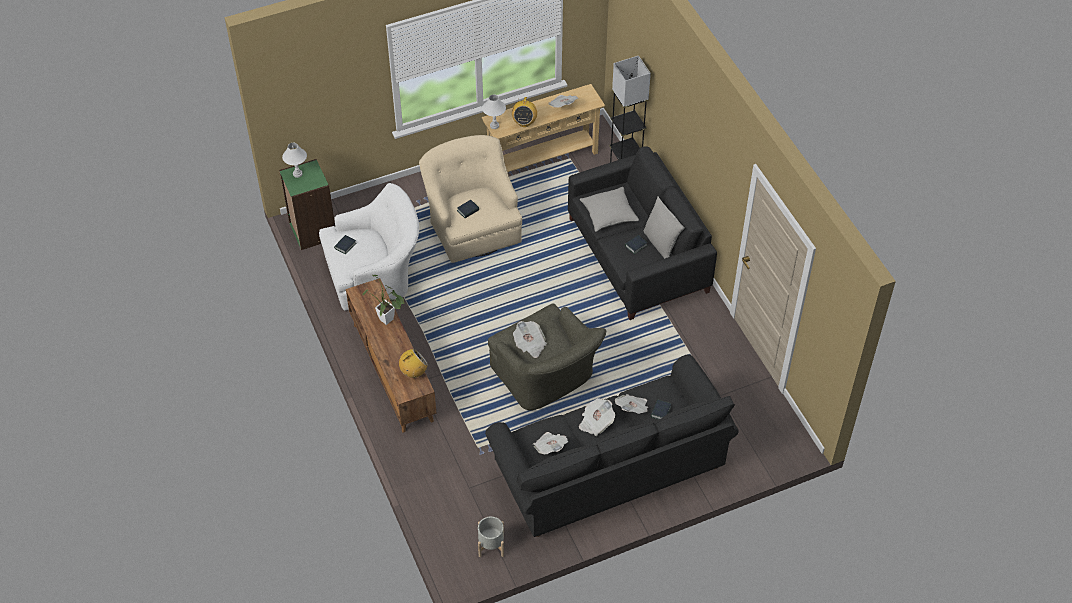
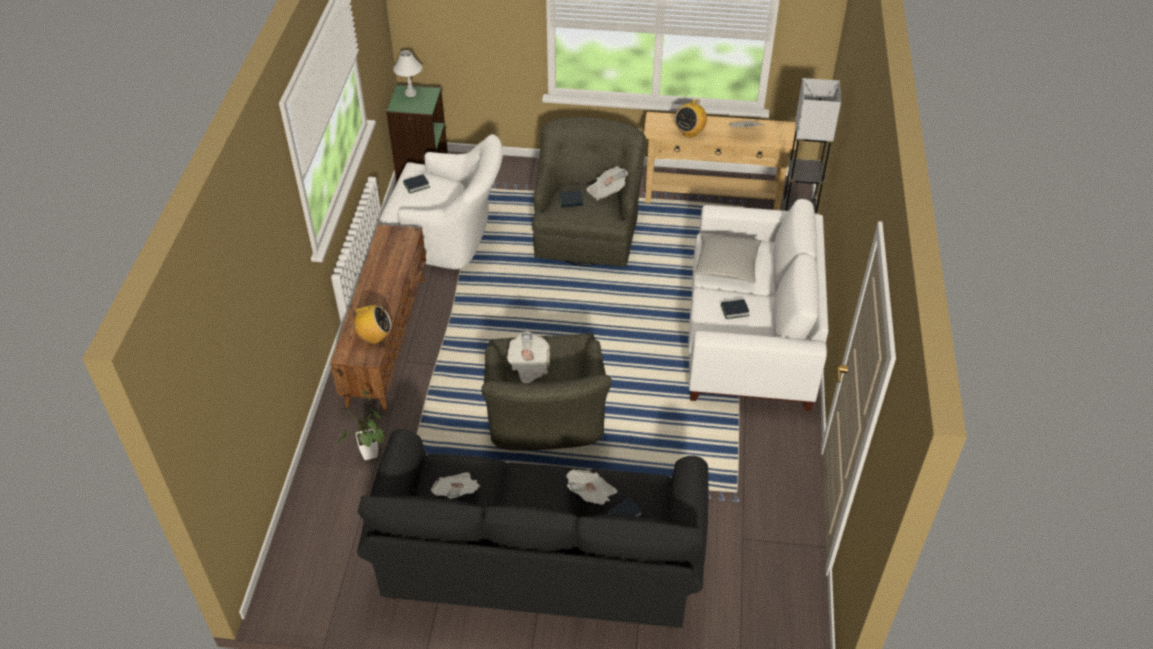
camera: 30 degrees right, 5 degrees down
(388, 321) = (393, 274): potted plant -> potted plant (370, 457)
(473, 225) = (587, 231): beige armchair -> green armchair
(491, 545) = (335, 582): grey planter -> none
(494, 125) = (653, 124): white table lamp -> none
(596, 422) = (535, 489): newspaper -> newspaper (606, 191)
(637, 255) = (750, 334): black sofa -> white sofa
(661, 244) = (768, 322): grey pillow -> none

